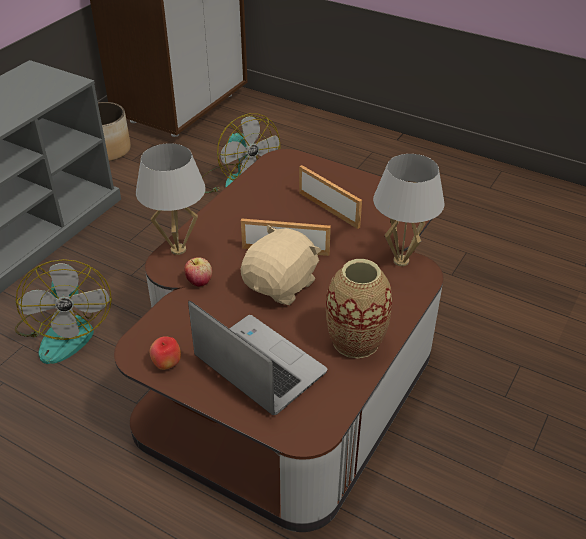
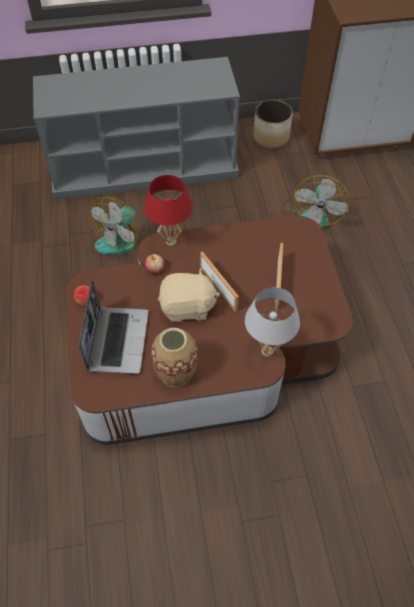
camera: 50 degrees right, 15 degrees up
(178, 249) = (171, 241): white table lamp -> red table lamp

